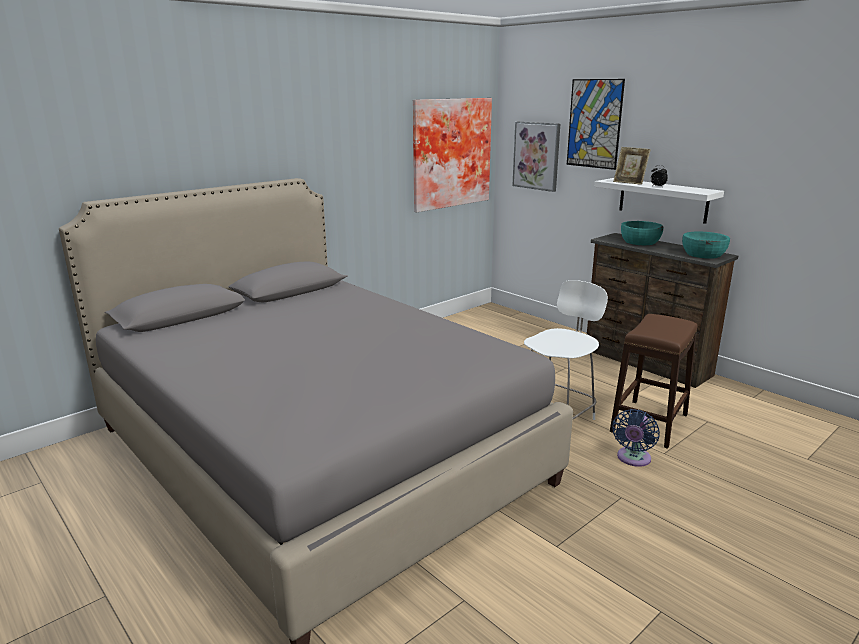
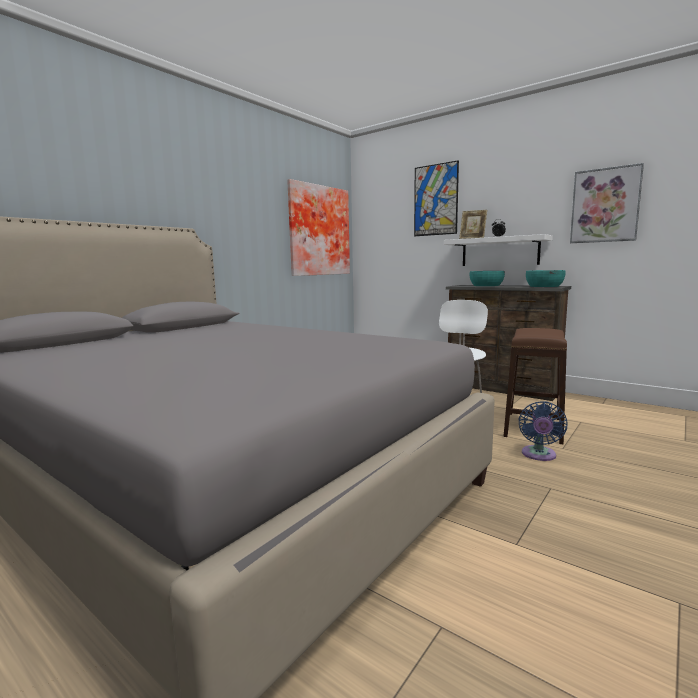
camera: 10 degrees left, 10 degrees down
(536, 156) = (387, 234): picture -> picture (605, 205)

